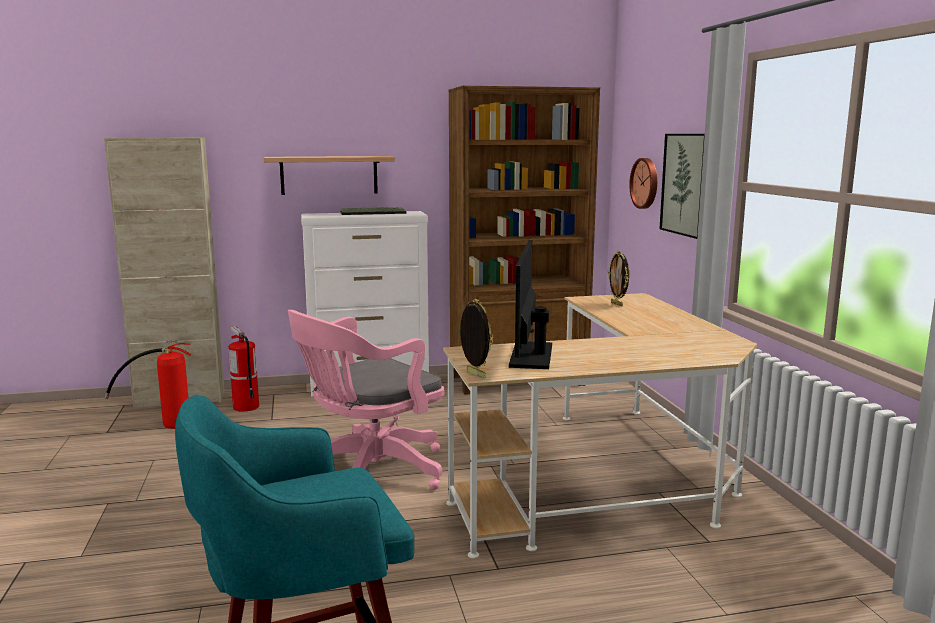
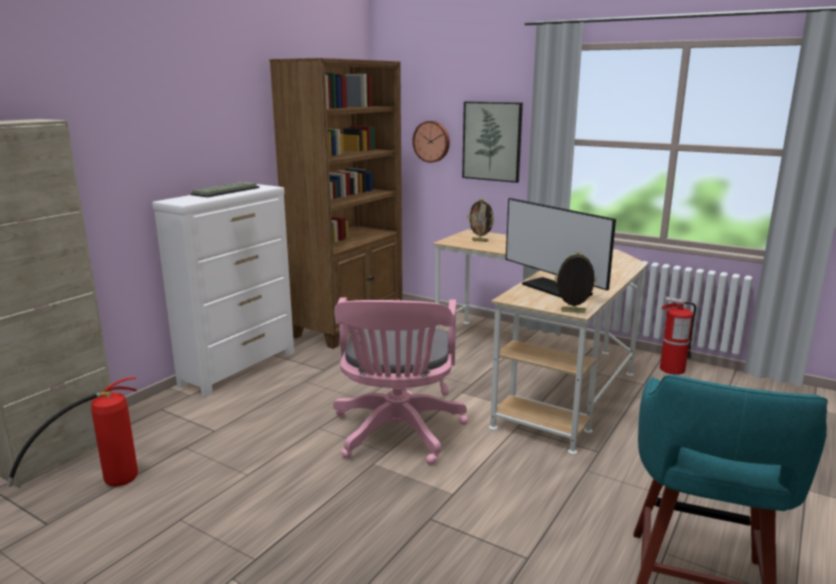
camera: 45 degrees left, 5 degrees up
(245, 407) = (159, 431): fire extinguisher -> fire extinguisher (671, 369)
(329, 175) = (173, 154): shelf -> none

